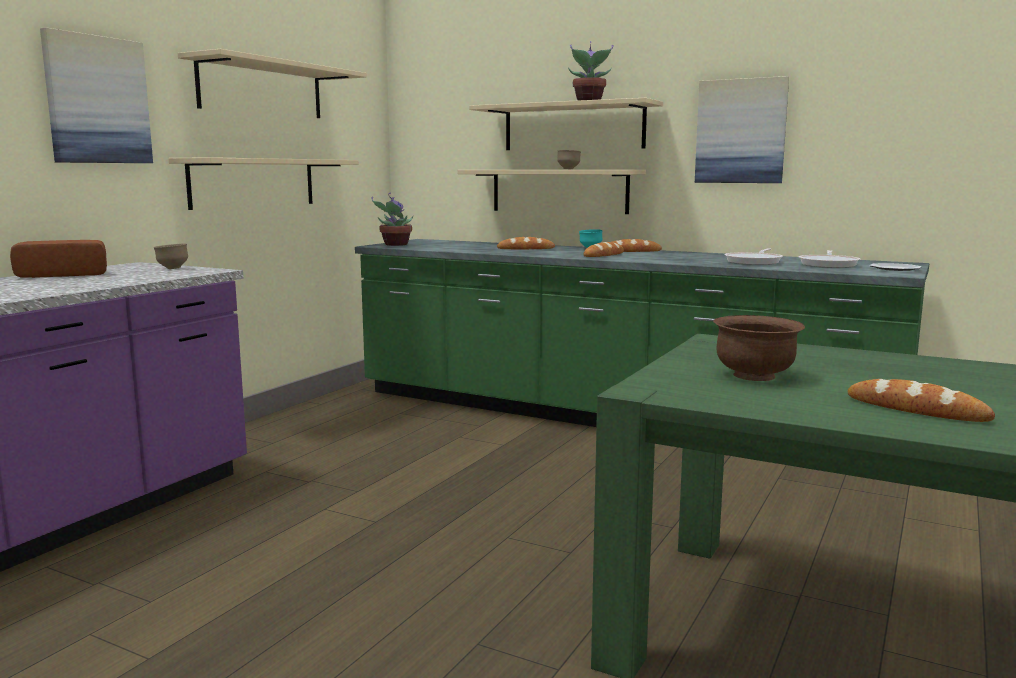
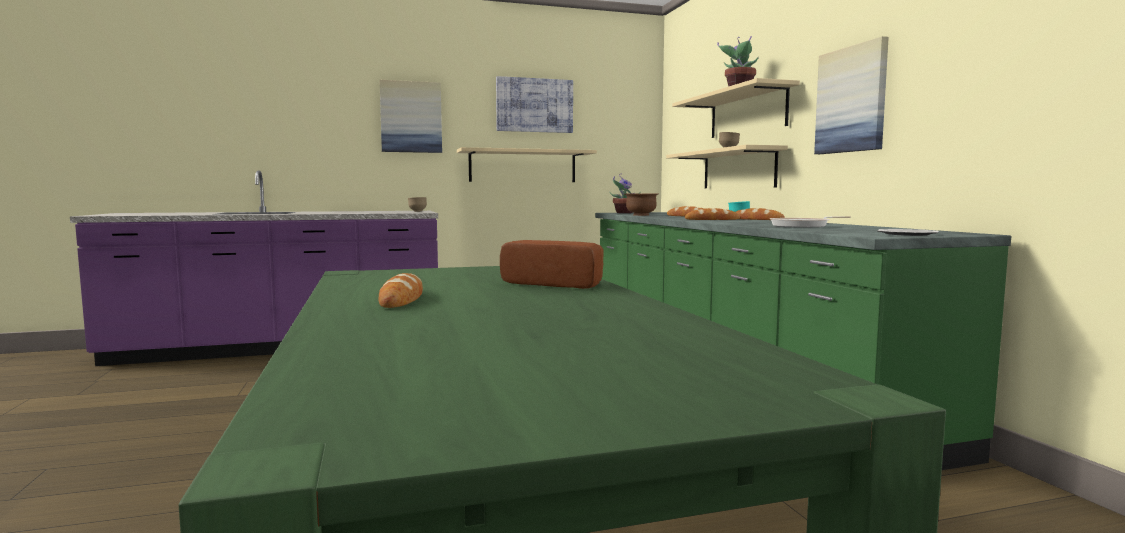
camera: 45 degrees right, 5 degrees down
(64, 275) = (366, 211): bread -> bread (555, 283)
(262, 89) = (534, 105): beige shelf -> picture
(754, 376) = (440, 277): brown bowl -> brown bowl (641, 215)
(829, 264) = (862, 230): frying pan -> none

